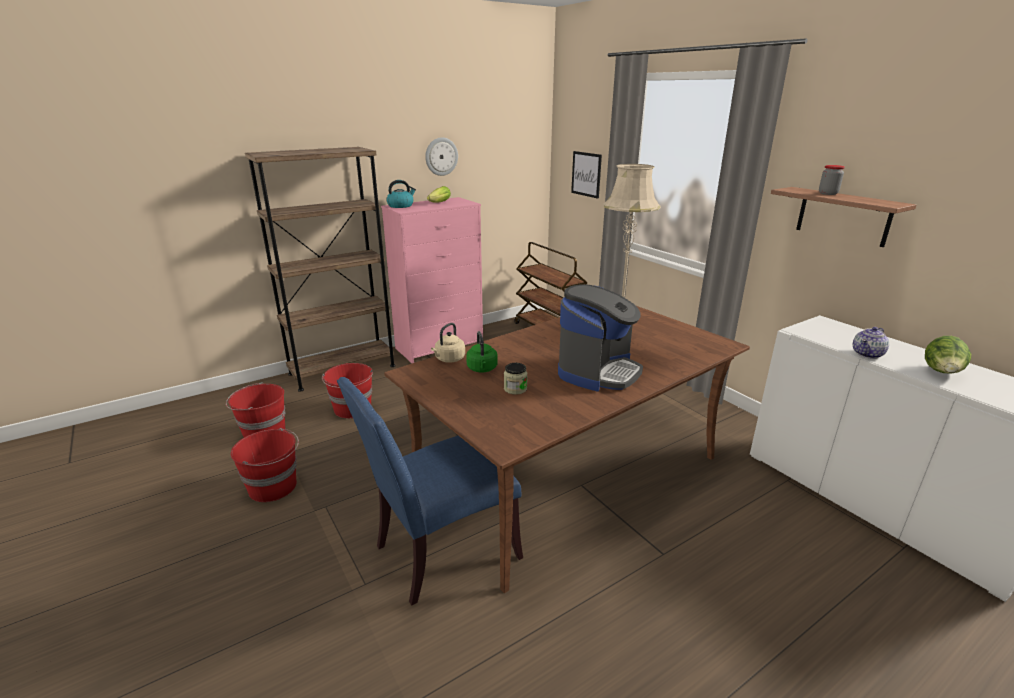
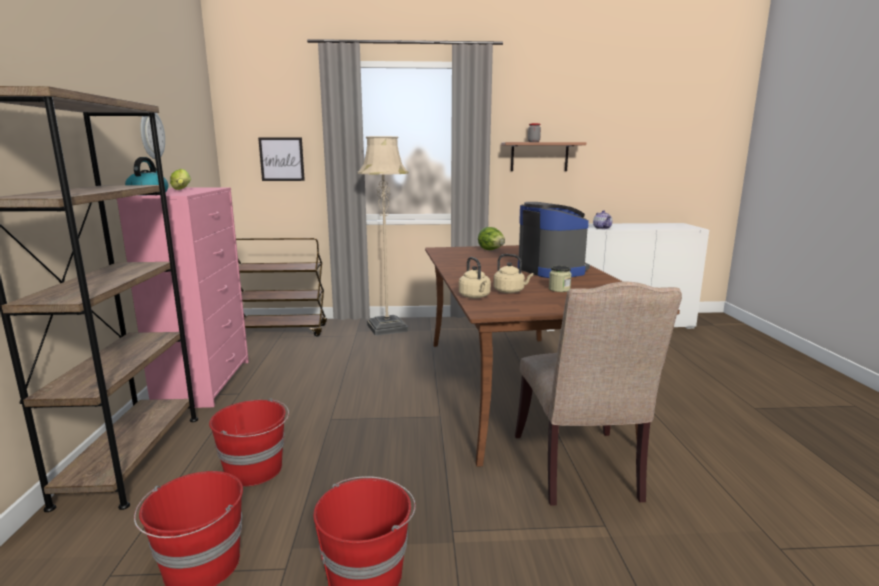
camera: 60 degrees left, 10 degrees down
(441, 552) = (580, 470): blue chair -> beige chair
(482, 369) = (510, 291): green kettle -> beige kettle
(942, 373) = (633, 226): lettuce -> lettuce (491, 250)

